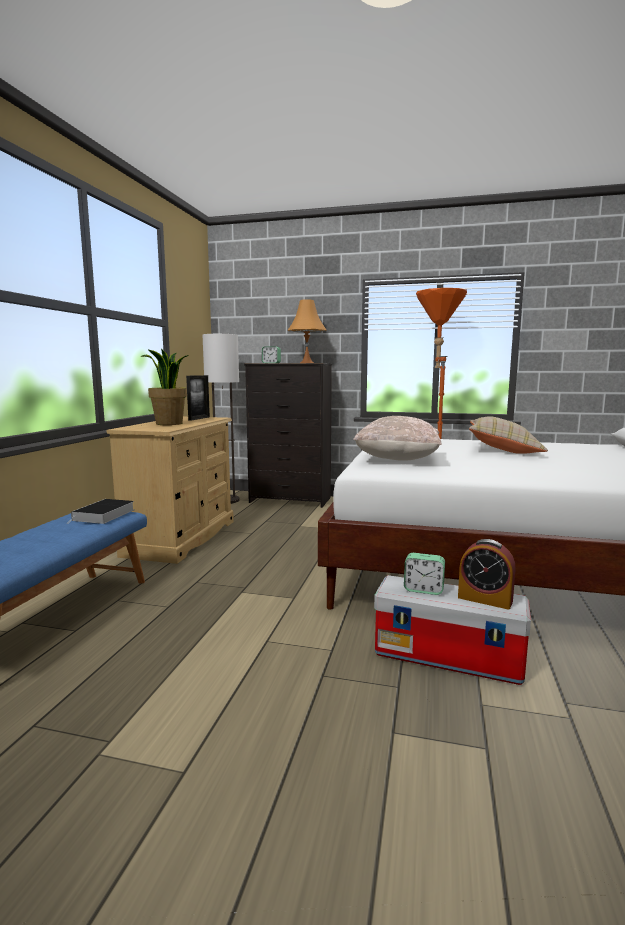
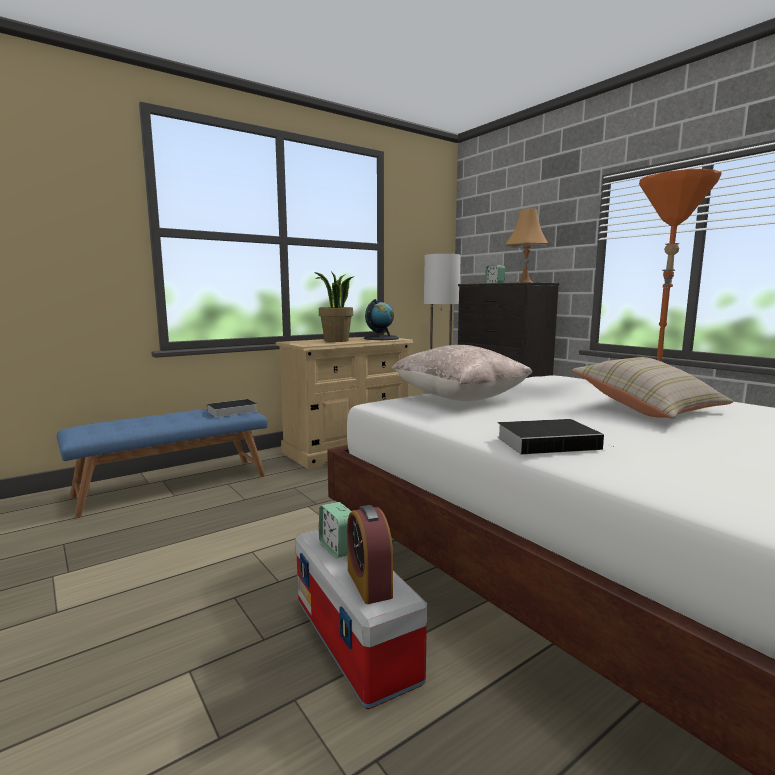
camera: 40 degrees right, 0 degrees up
(199, 418) = (381, 338): picture frame -> globe
(532, 474) = (549, 442): none -> book

